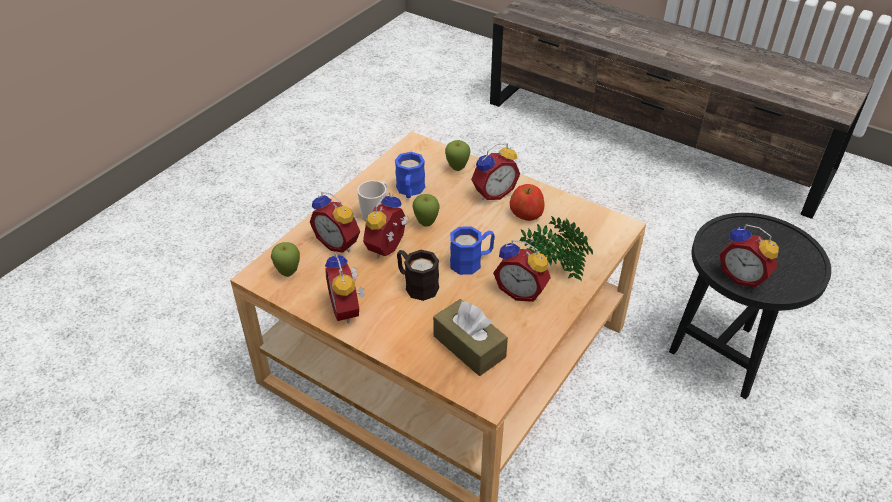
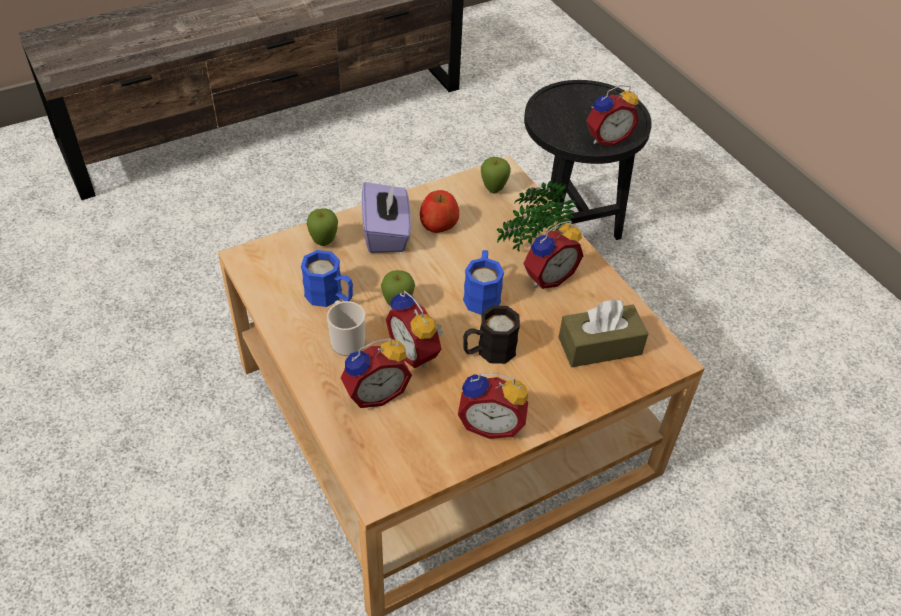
camera: 65 degrees left, 5 degrees up
(288, 273) = (395, 460): apple -> apple (493, 190)
(492, 192) = (386, 233): alarm clock -> purple tissue box

